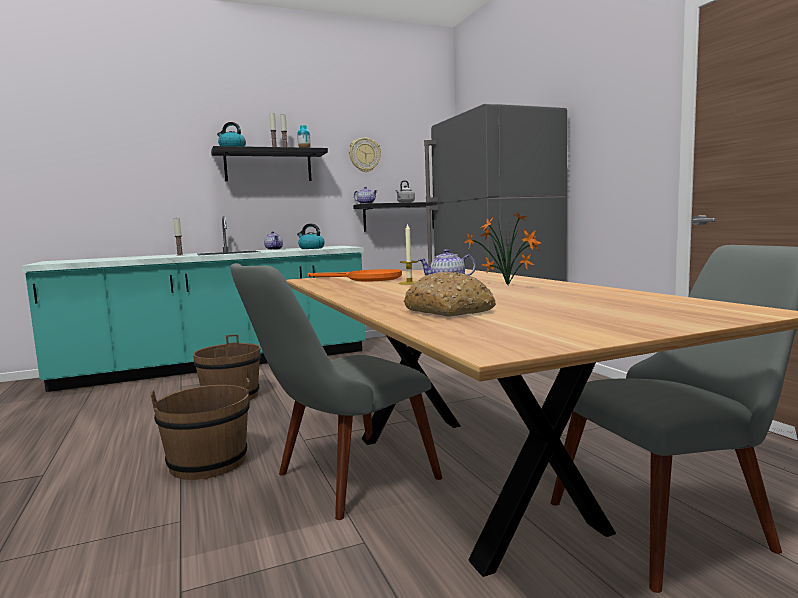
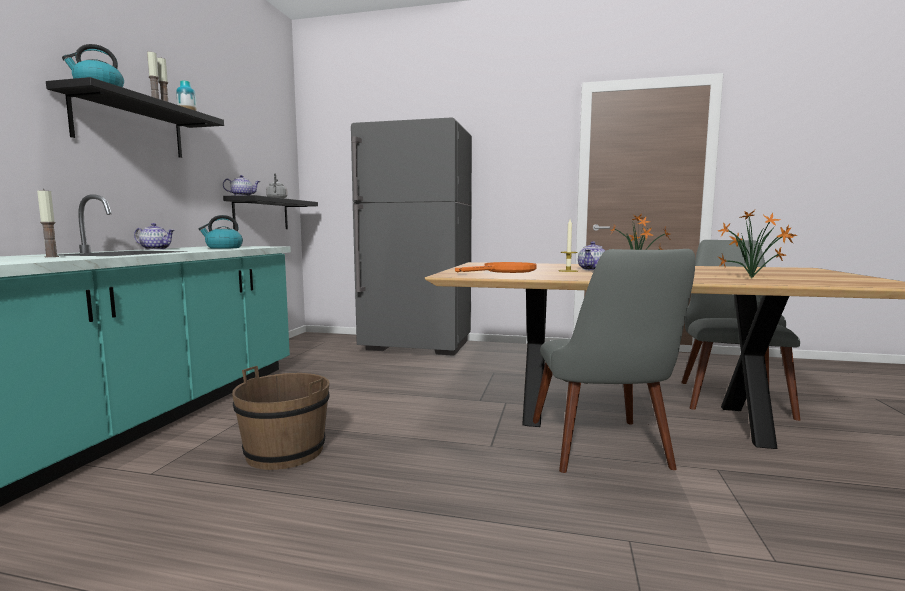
camera: 55 degrees left, 0 degrees up
(208, 463) = (489, 501): brown bucket -> none
(364, 155) = (231, 136): wall clock -> none
(450, 311) = (753, 278): bread -> potted plant

